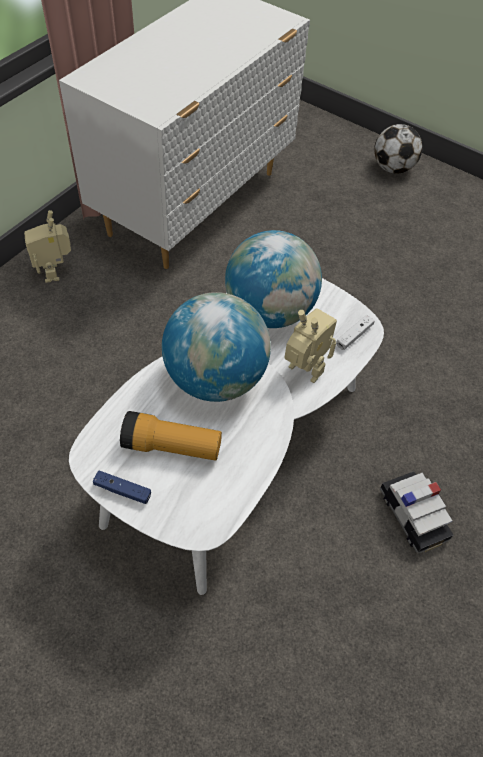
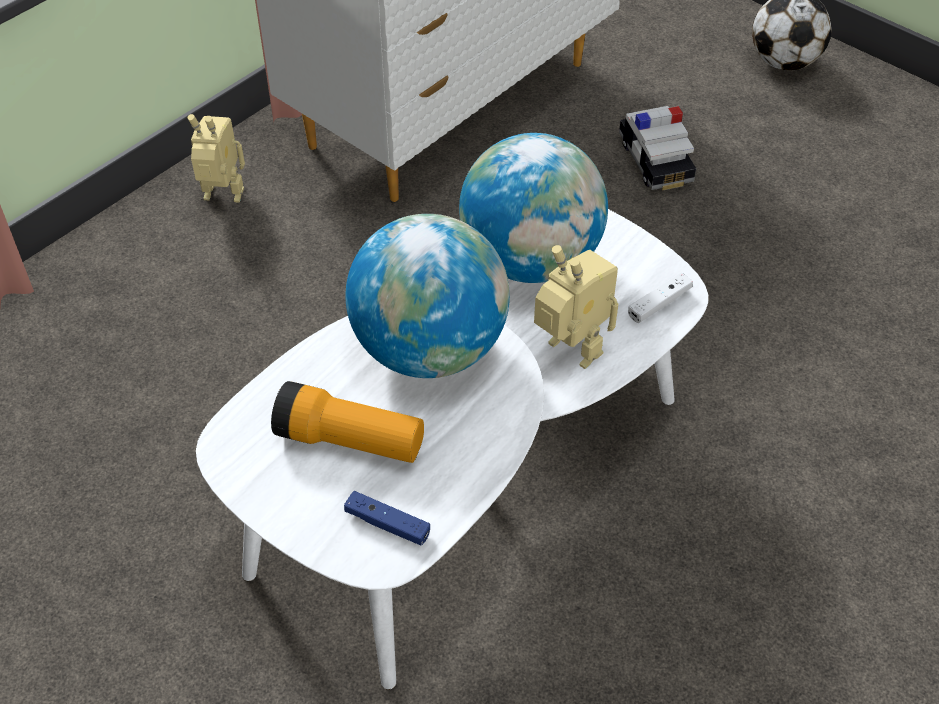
camera: 10 degrees right, 5 degrees down
(55, 272) = (222, 198): toy robot -> toy robot turned 105 degrees clockwise
(122, 490) = (269, 496): blue game controller -> blue game controller (387, 524)
(412, 516) = (743, 602): toy car -> toy car (655, 161)

